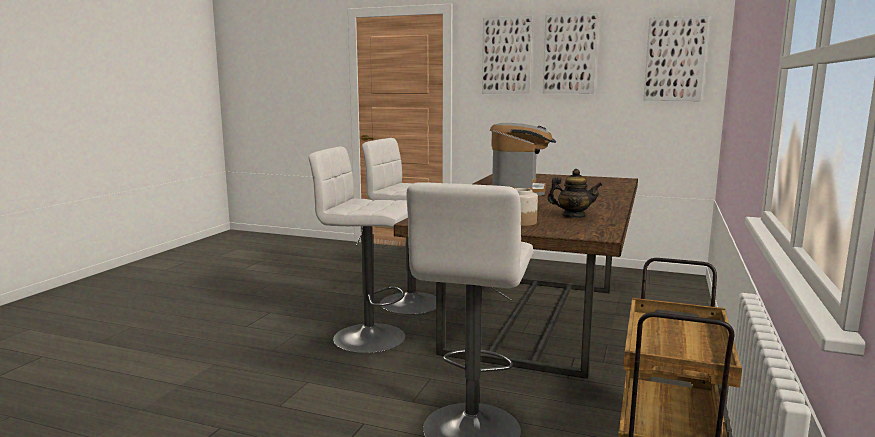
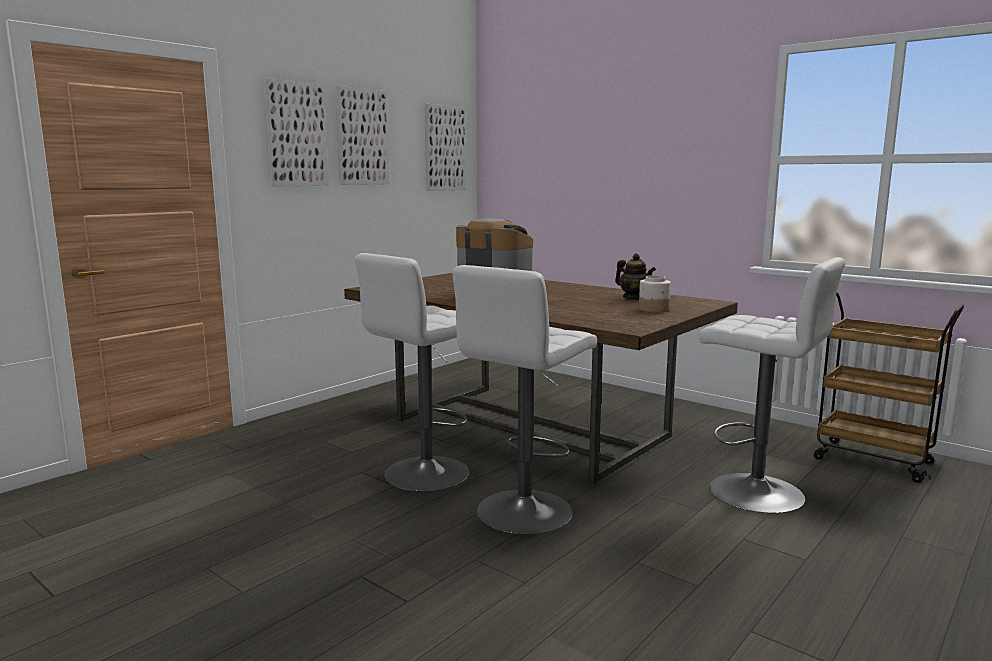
camera: 70 degrees left, 0 degrees up
(573, 216) = (634, 298): teapot -> teapot turned 105 degrees clockwise

